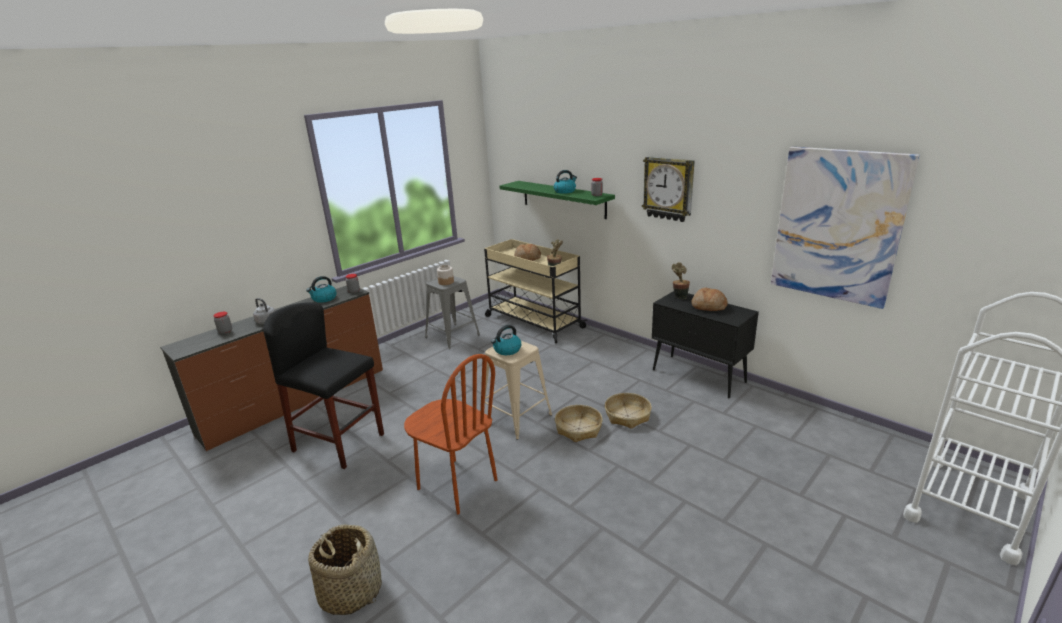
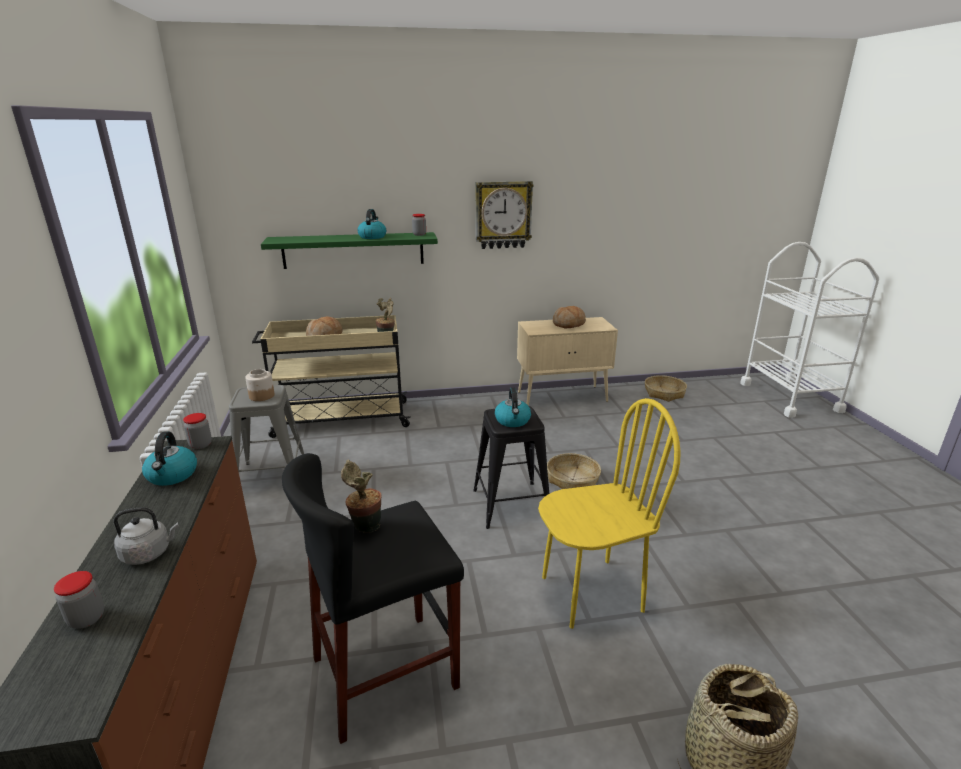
camera: 55 degrees left, 0 degrees up
(457, 485) = (591, 593): brown chair -> yellow chair
(516, 417) = (511, 504): beige stool -> black stool
(627, 416) = (581, 449): basket -> basket (664, 393)
(679, 296) = (534, 324): potted plant -> potted plant (364, 526)
(699, 376) = (563, 397): black cabinet -> beige cabinet
(837, 226) = (660, 224): picture -> none

